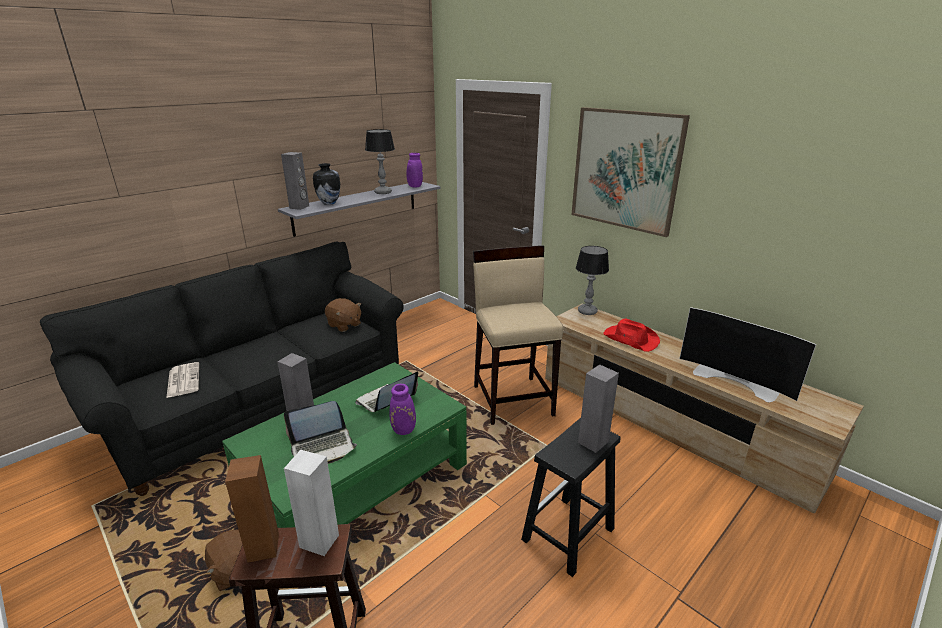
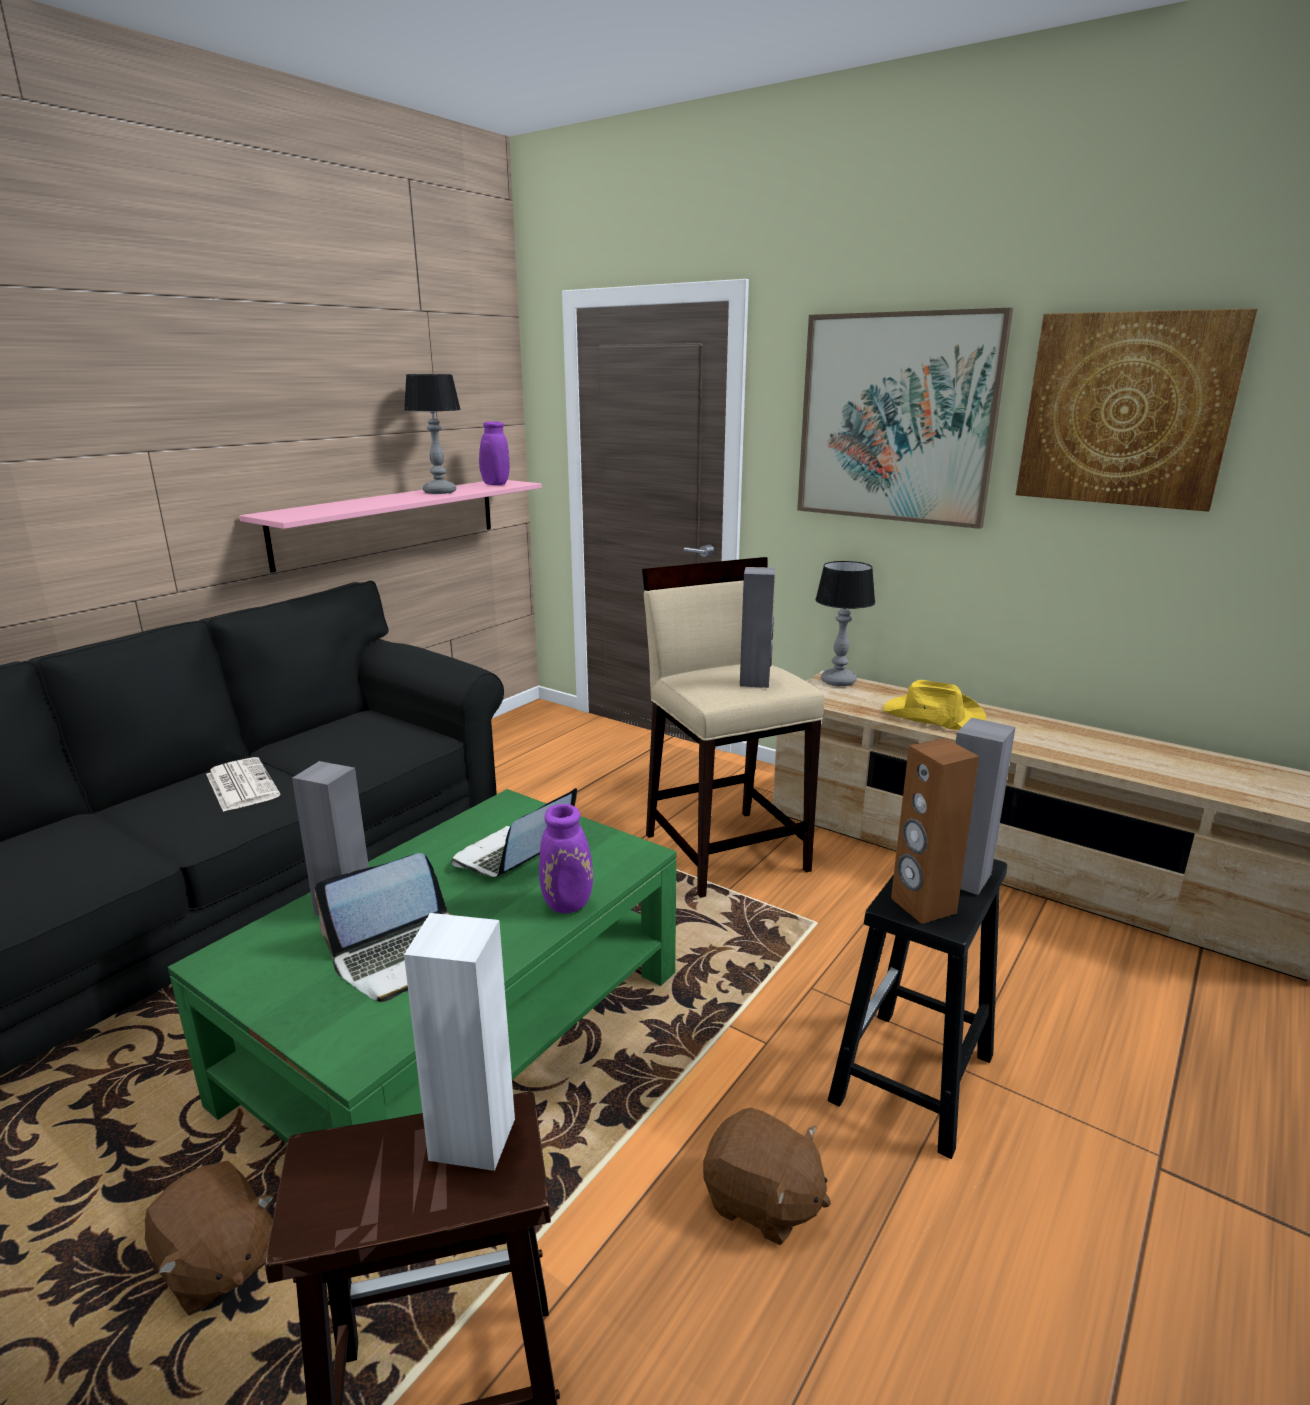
camera: 10 degrees left, 5 degrees down
(183, 380) = (56, 855): newspaper -> newspaper (241, 785)
(263, 547) = (336, 1174): brown speaker -> brown speaker (922, 906)
(299, 207) = (284, 512): grey speaker -> grey speaker (755, 681)
(329, 203) = (341, 506): vase -> none
(344, 325) = (390, 733): brown plush toy -> brown plush toy (762, 1201)
(357, 207) = (390, 521): grey shelf -> pink shelf
(630, 339) = (932, 715): red hat -> yellow hat
(736, 380) = (1141, 763): television -> none
(748, 180) = (1126, 410): none -> picture

